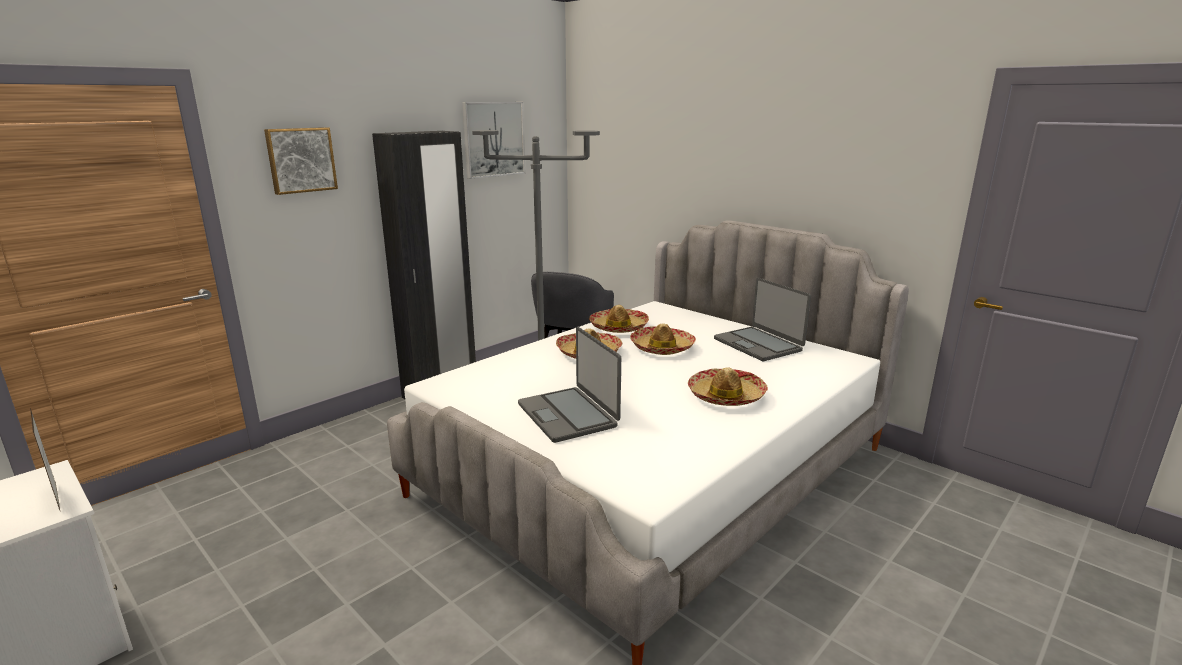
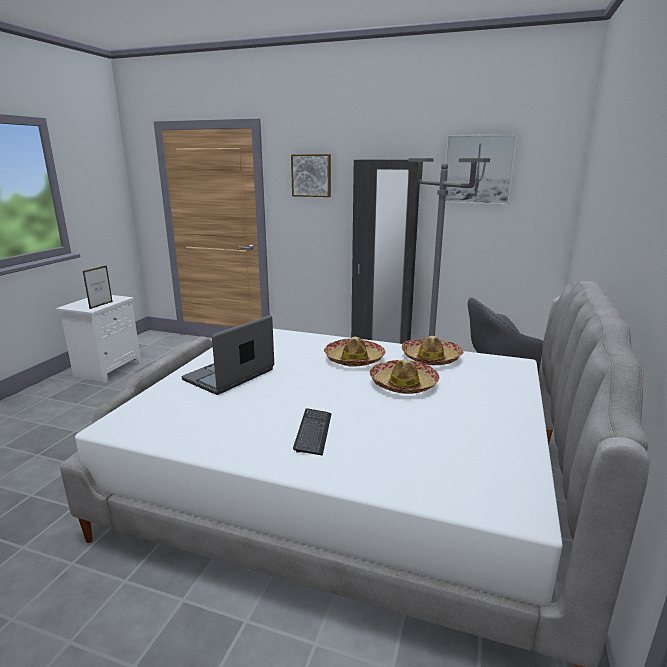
camera: 65 degrees right, 0 degrees up
(726, 396) = (313, 432): hat -> keyboard
(758, 345) = (481, 433): laptop -> none

